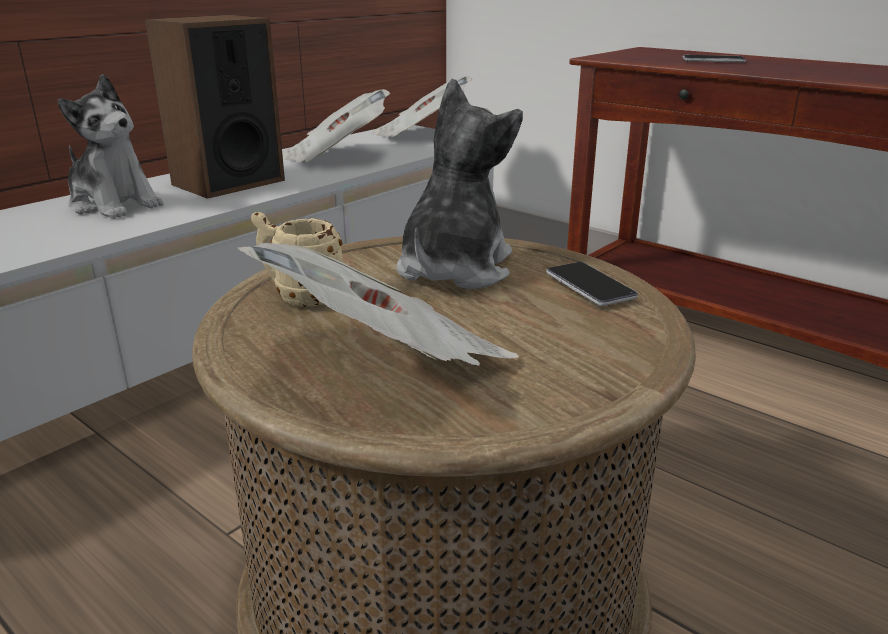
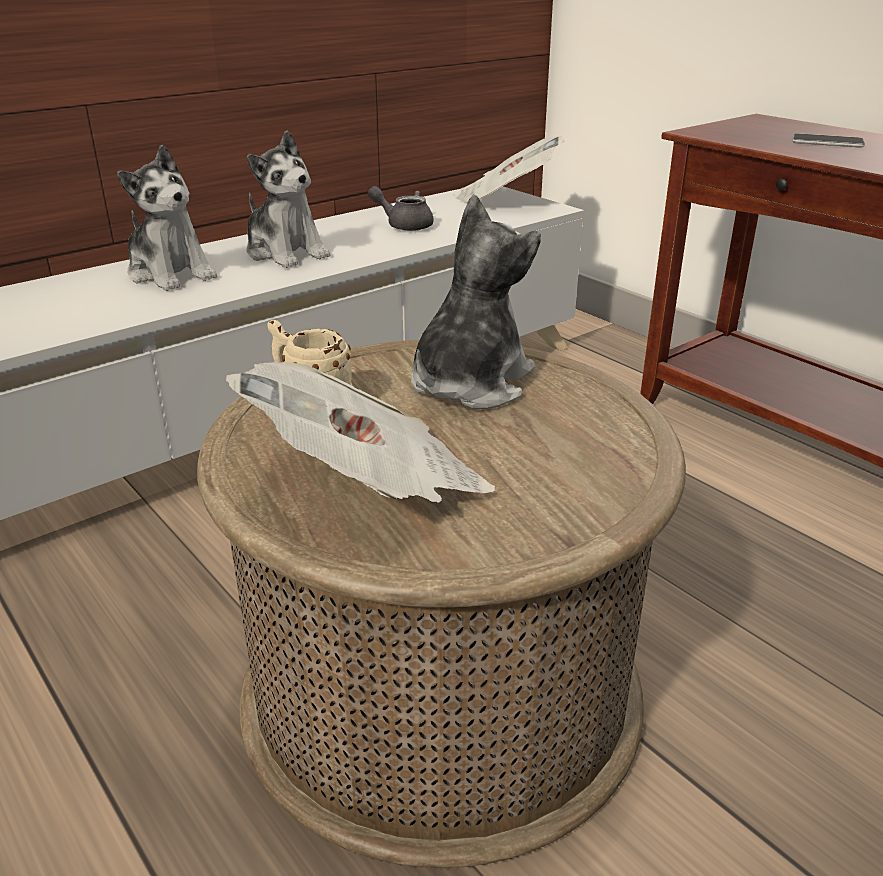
camera: 10 degrees right, 5 degrees up
(228, 182) = (286, 252): speaker -> plush toy
(336, 156) = (404, 225): newspaper -> grey teapot
(589, 285) = (599, 415): phone -> none

